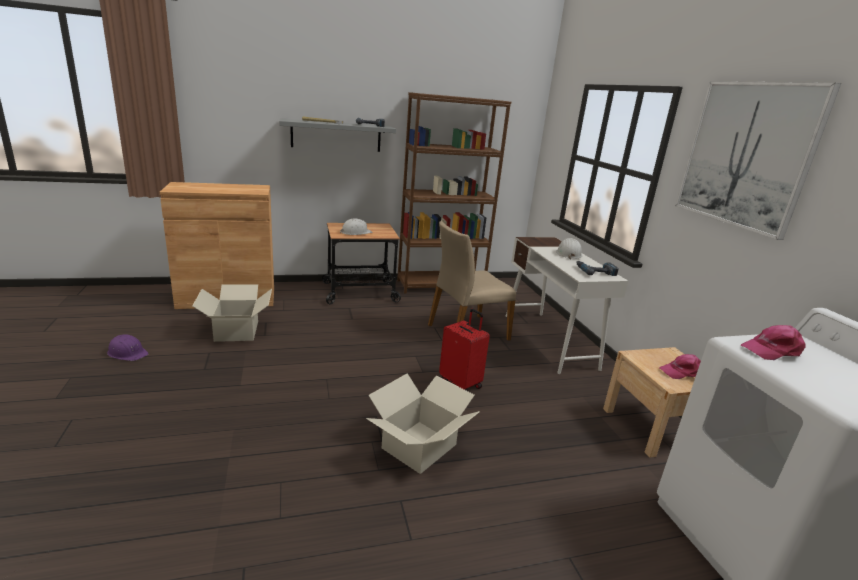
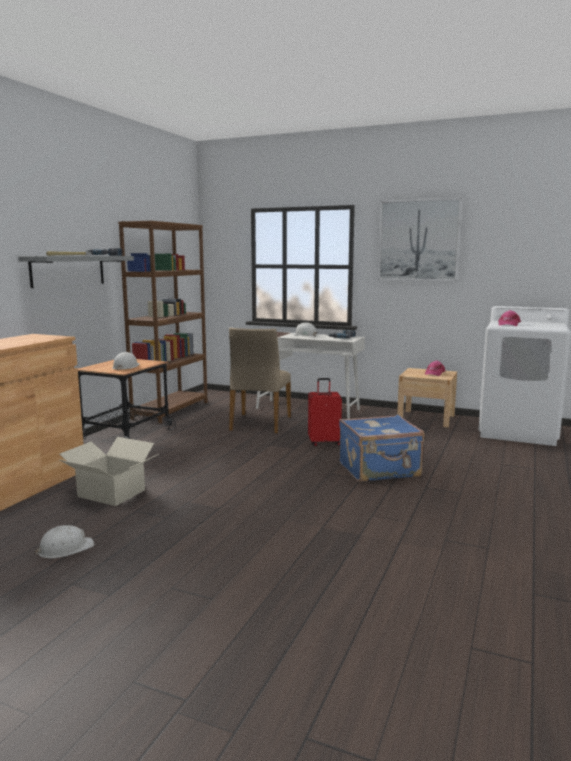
camera: 50 degrees left, 10 degrees down
(127, 353) = (65, 549): purple hard hat -> white hard hat
(420, 446) = (380, 470): cardboard box -> blue suitcase

